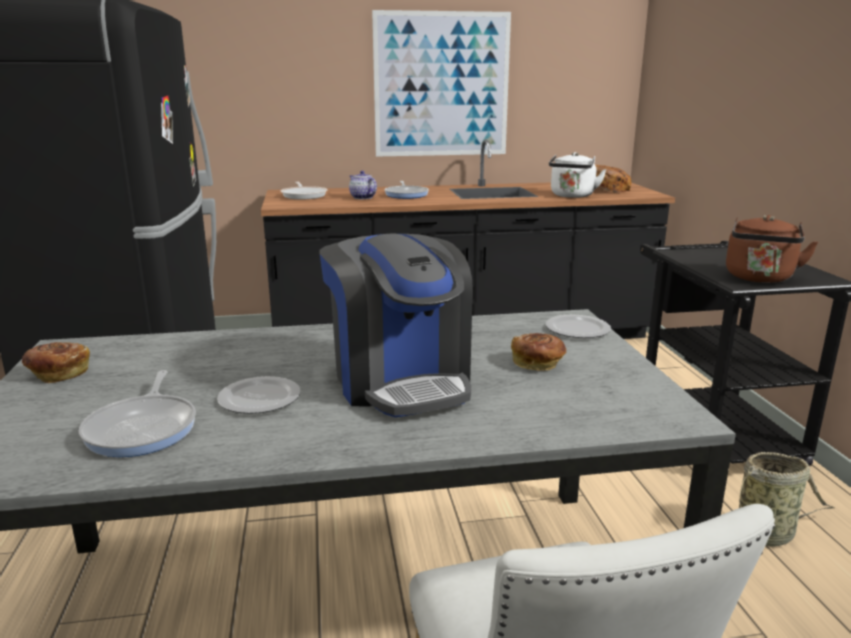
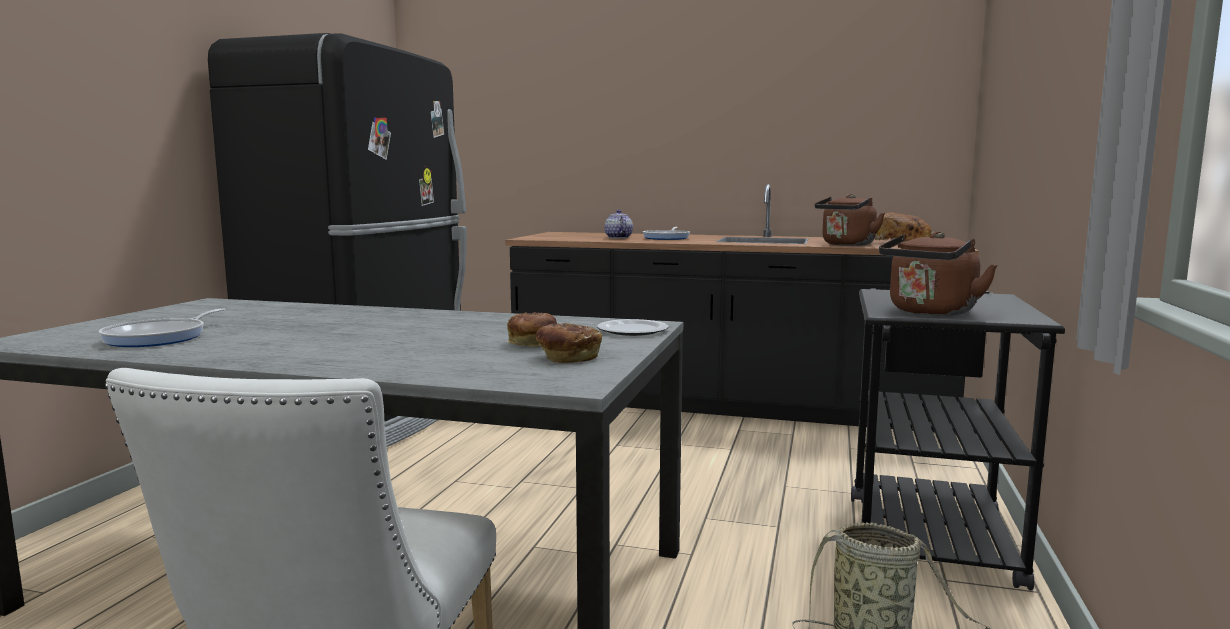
camera: 25 degrees right, 10 degrees down
(58, 374) = (176, 311): bread -> bread (567, 357)
(258, 399) = (265, 335): plate -> none
(304, 195) = (569, 235): frying pan -> none
(400, 380) = (391, 338): coffee machine -> none
(441, 85) = (728, 128): picture -> none
(572, 196) = (846, 245): white kettle -> brown kettle

